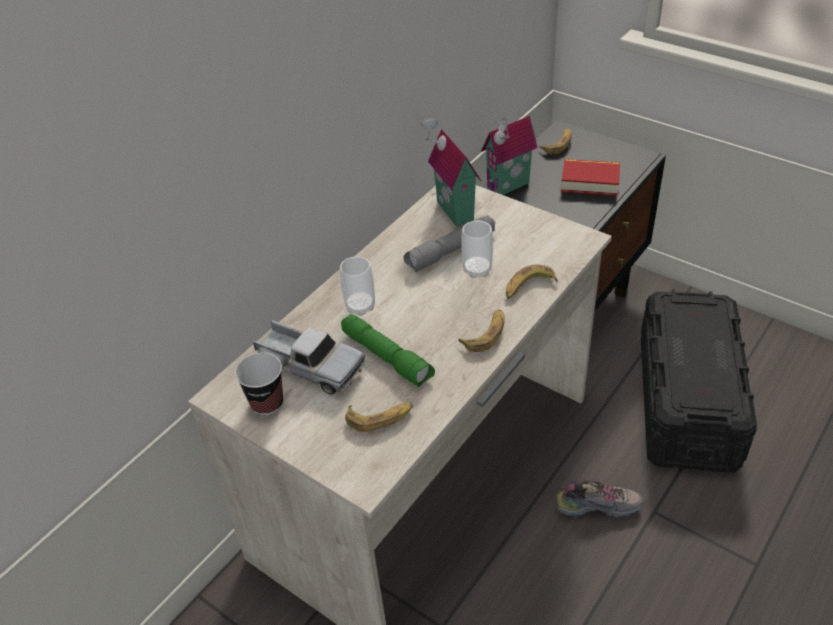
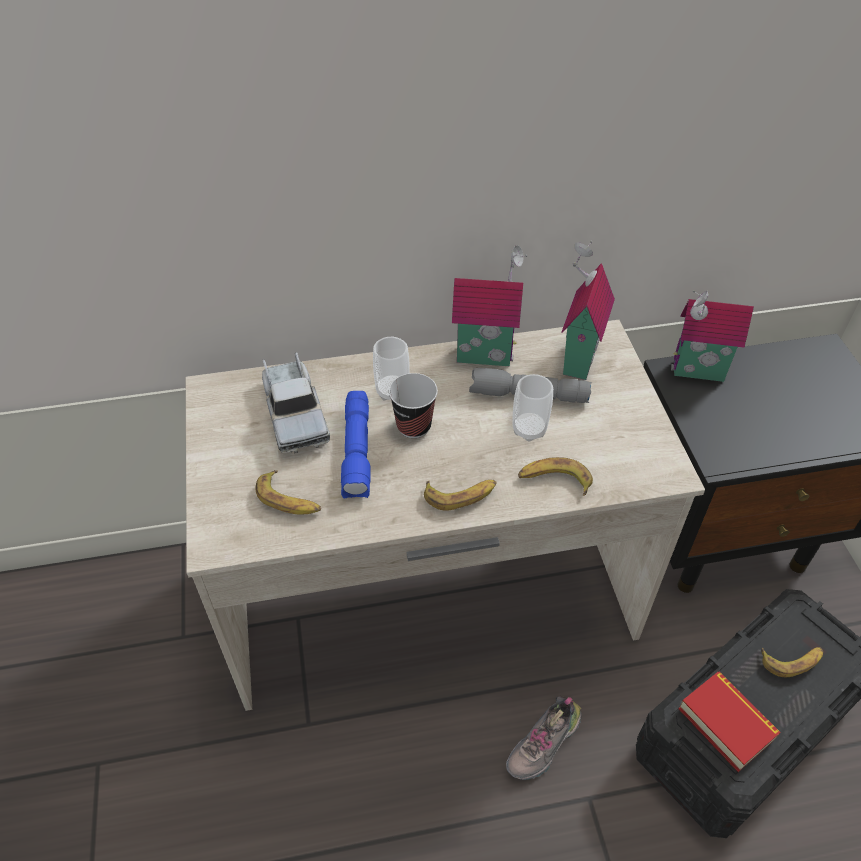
camera: 40 degrees right, 5 degrees up
(267, 403) = (230, 420): cup -> cup (413, 426)
(388, 357) = (358, 452): green flashlight -> blue flashlight
(391, 245) = (484, 353): none -> toy house
(558, 144) = (805, 361): banana -> banana (791, 661)
(590, 182) = (791, 422): book -> book (726, 723)
(598, 505) = (544, 745): shoe -> shoe turned 90 degrees clockwise

